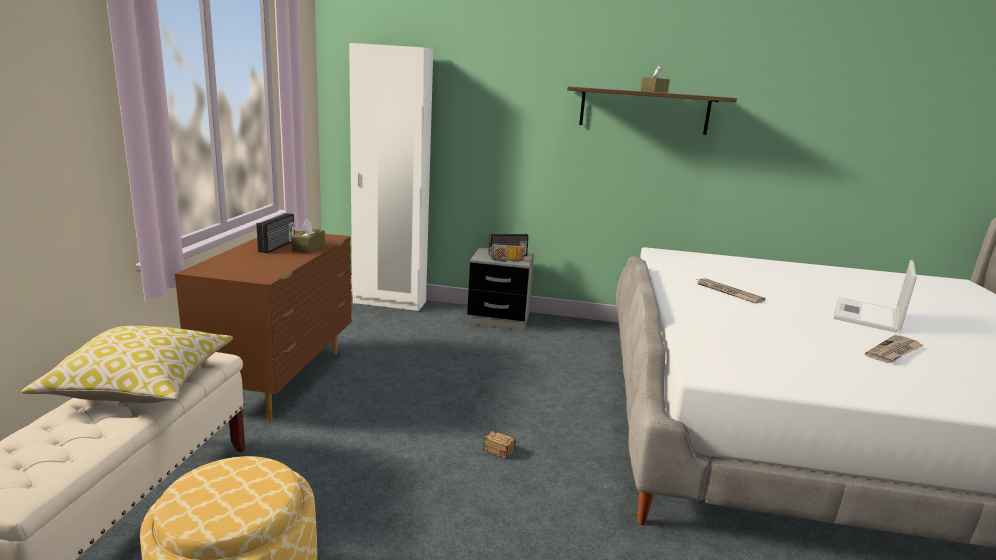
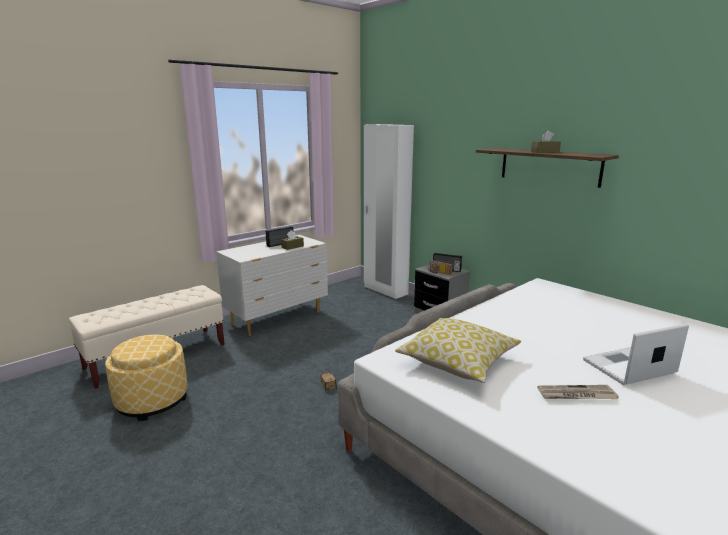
camera: 40 degrees right, 0 degrees up
(142, 384) = (171, 298): pillow -> pillow (458, 362)
(282, 379) = (278, 318): brown dresser -> white dresser
(727, 292) = (528, 321): newspaper -> none

